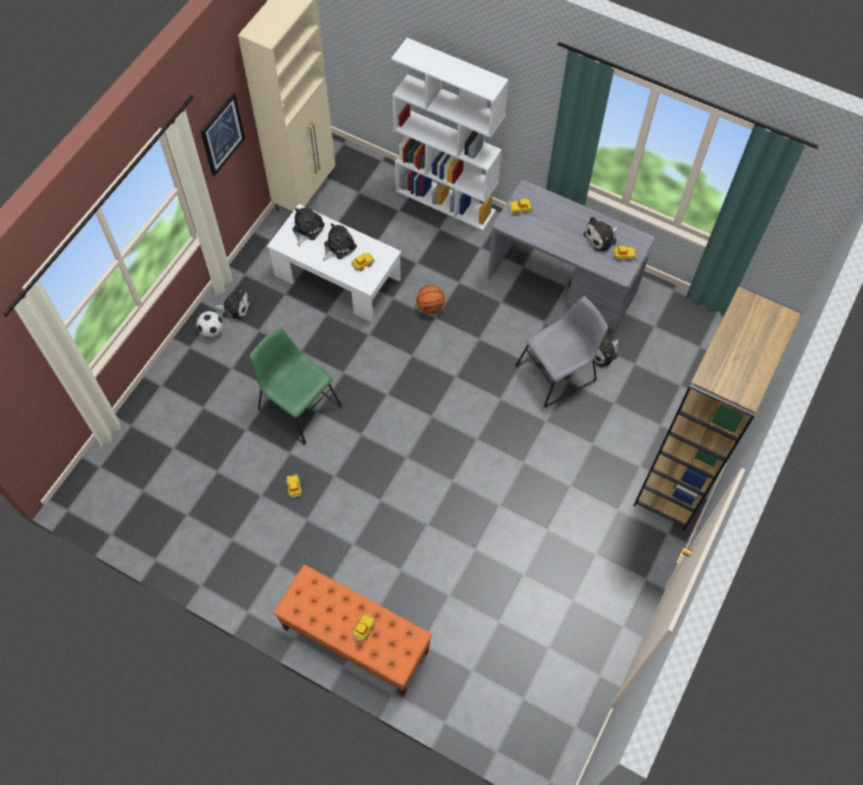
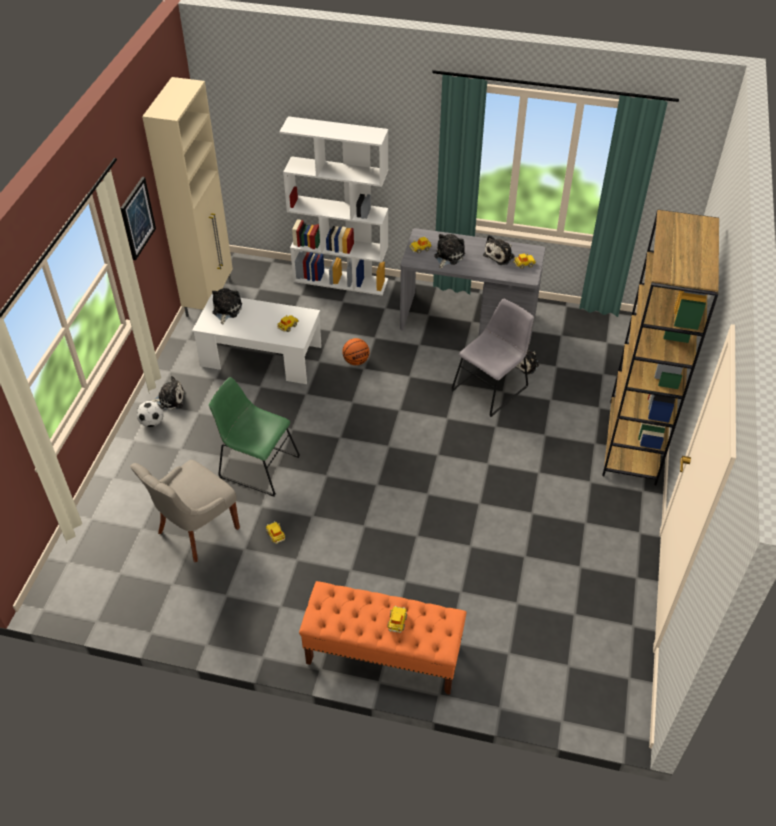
camera: 15 degrees left, 15 degrees down
(222, 463) = (196, 530): none -> grey chair
(338, 246) = (260, 317): plush toy -> plush toy (448, 256)

